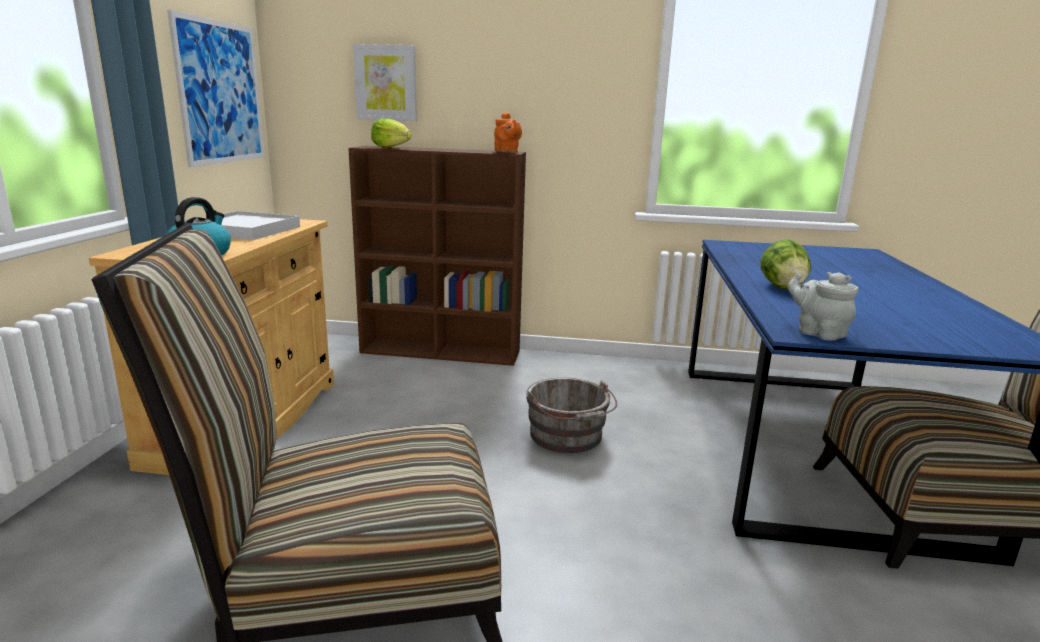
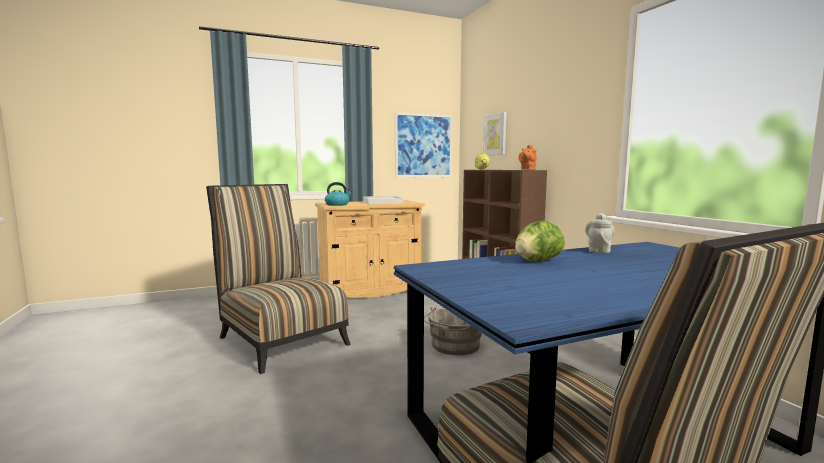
camera: 60 degrees right, 10 degrees down
(817, 333) = (429, 270): grey teapot -> grey teapot (598, 250)

